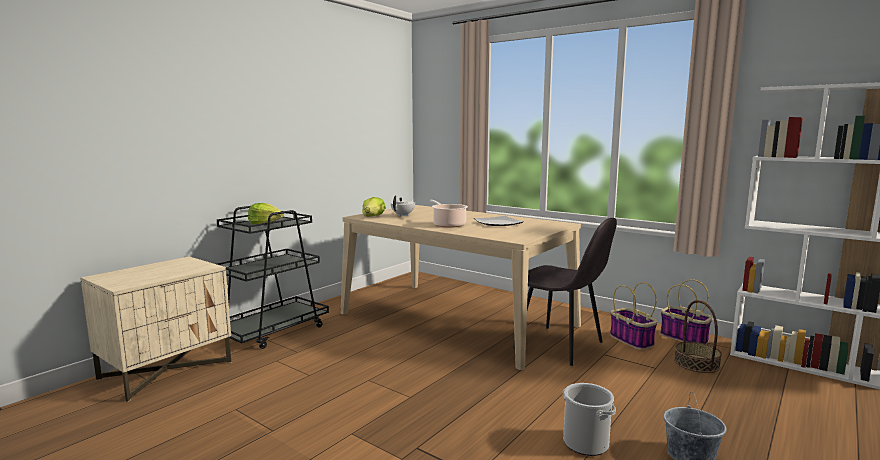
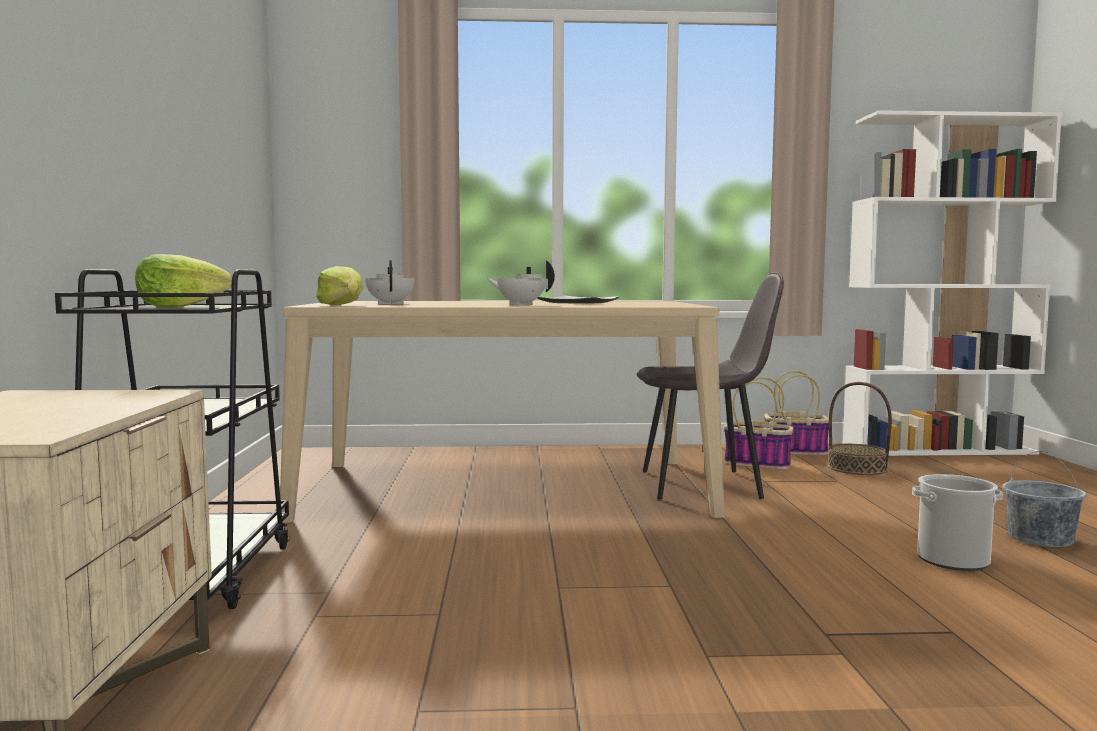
camera: 40 degrees left, 5 degrees down
(448, 225) = (521, 304): cooking pot -> white teapot

